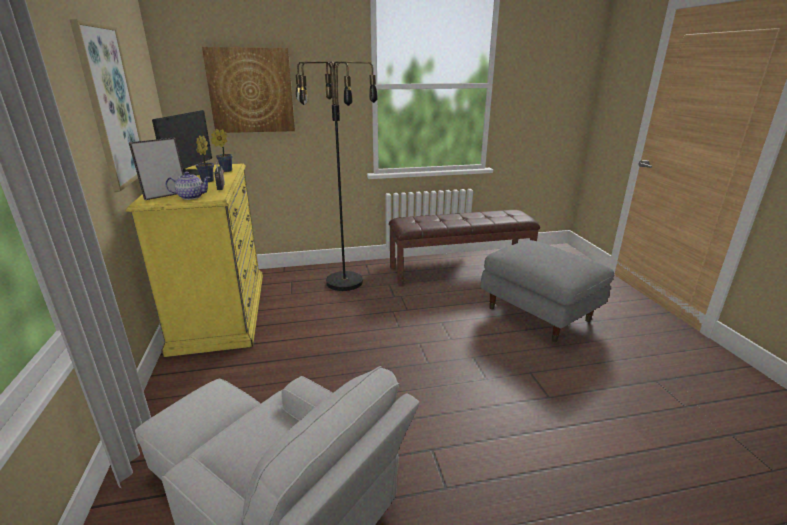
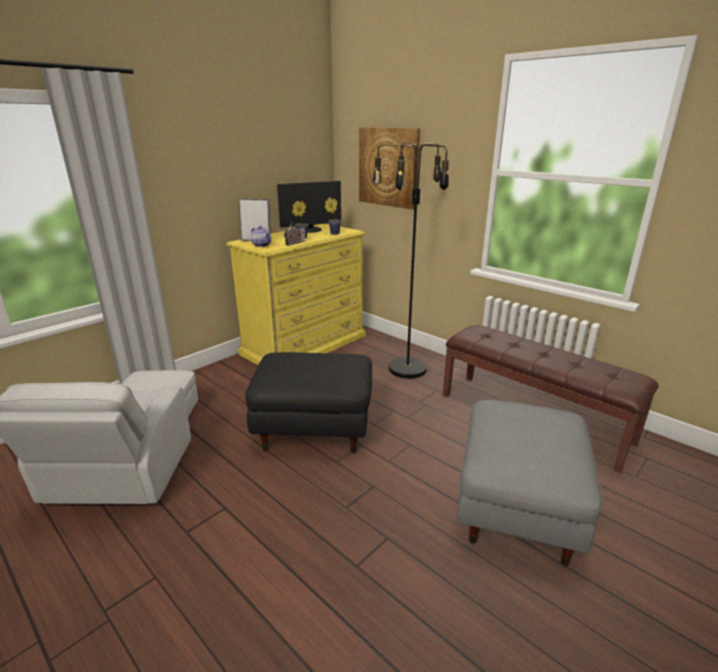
camera: 55 degrees right, 0 degrees up
(111, 107) = (243, 173): picture -> none
(374, 357) = (315, 430): none -> black ottoman

